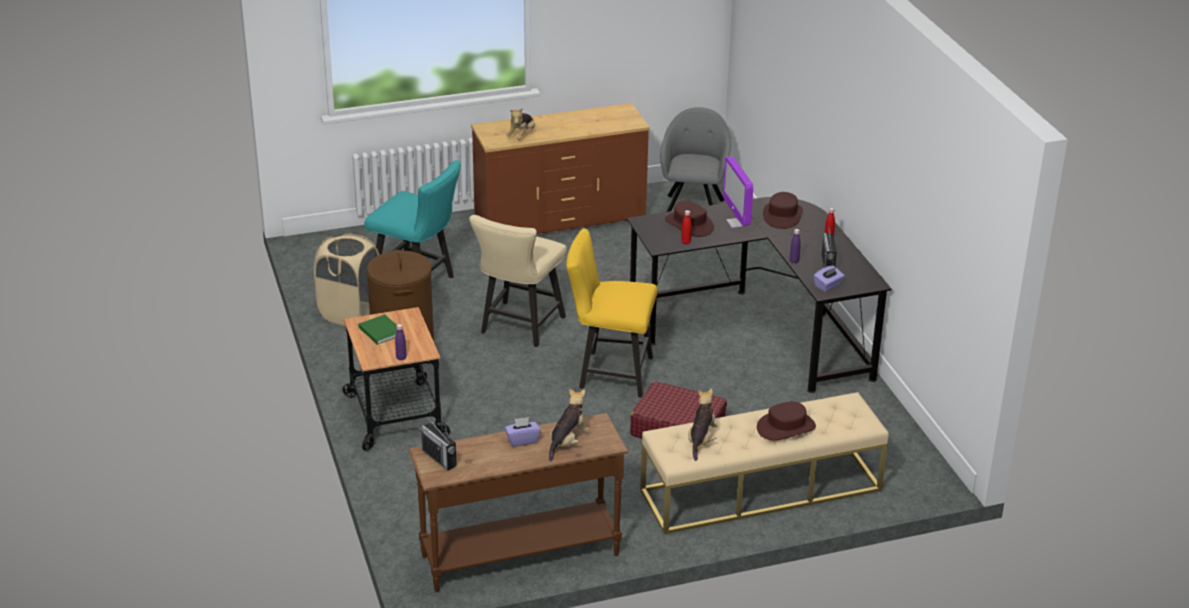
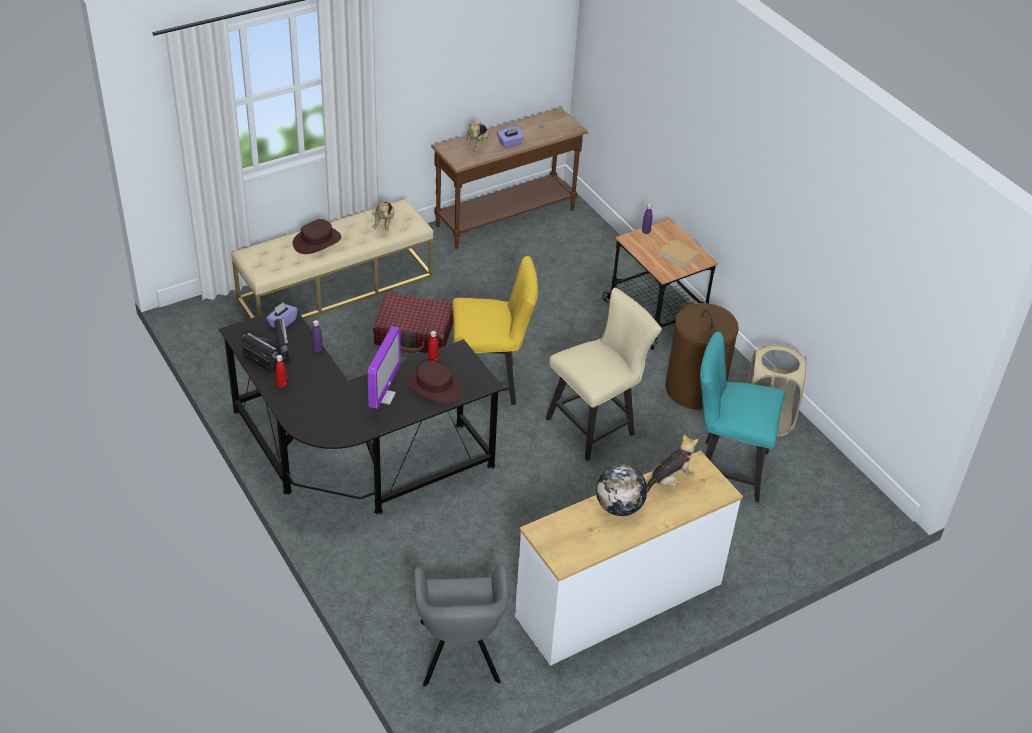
camera: 165 degrees right, 10 degrees up
(380, 330) = (679, 255): green book -> beige book
(439, 458) = (562, 125): radio -> radio (261, 363)
(519, 328) = (596, 425): beige chair -> beige chair turned 45 degrees clockwise
(522, 136) = (669, 481): plush toy -> plush toy turned 45 degrees clockwise
(560, 221) = (619, 601): brown dresser -> white dresser
(569, 128) = (619, 507): none -> globe
(737, 223) = (383, 396): monitor -> monitor turned 45 degrees clockwise
(782, 215) = (334, 415): brown hat -> none

